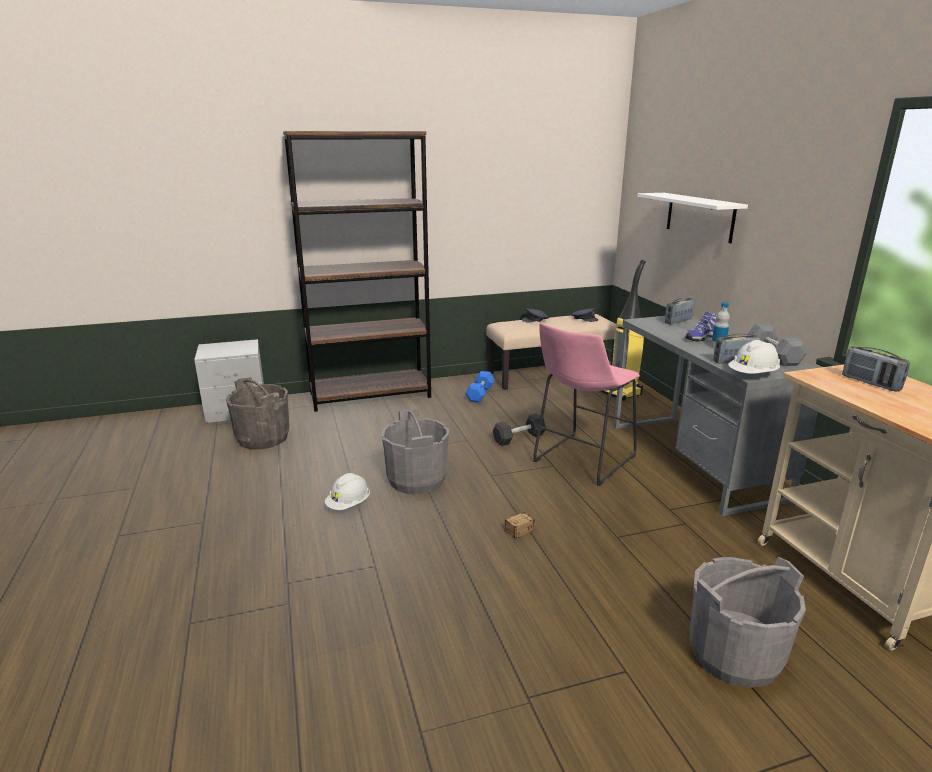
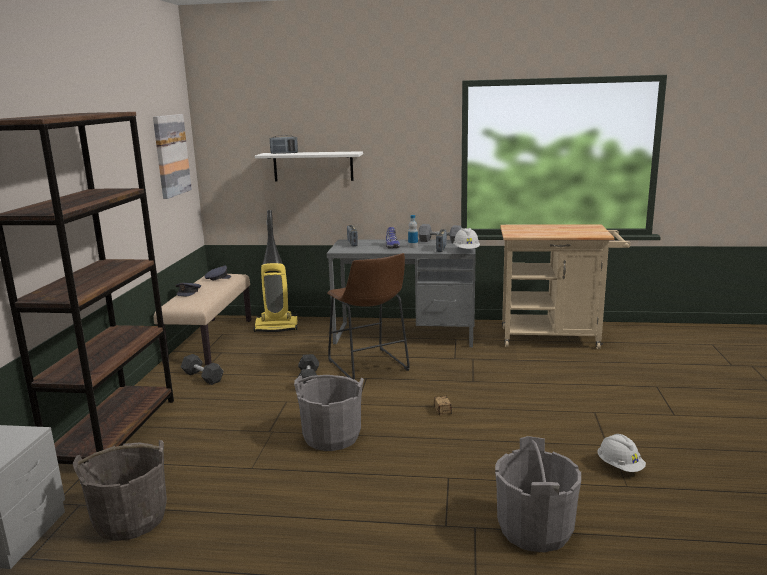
camera: 65 degrees left, 5 degrees down
(349, 505) = (343, 477): white hard hat -> white hard hat (619, 466)
(480, 394) = (202, 377): blue dumbbell -> black dumbbell
(567, 183) = (171, 155): none -> picture
(580, 461) = (369, 367): pink stool -> brown stool
(734, 654) = (591, 382): grey bucket -> grey bucket (535, 529)
(870, 383) = (530, 230): radio -> radio (284, 153)

